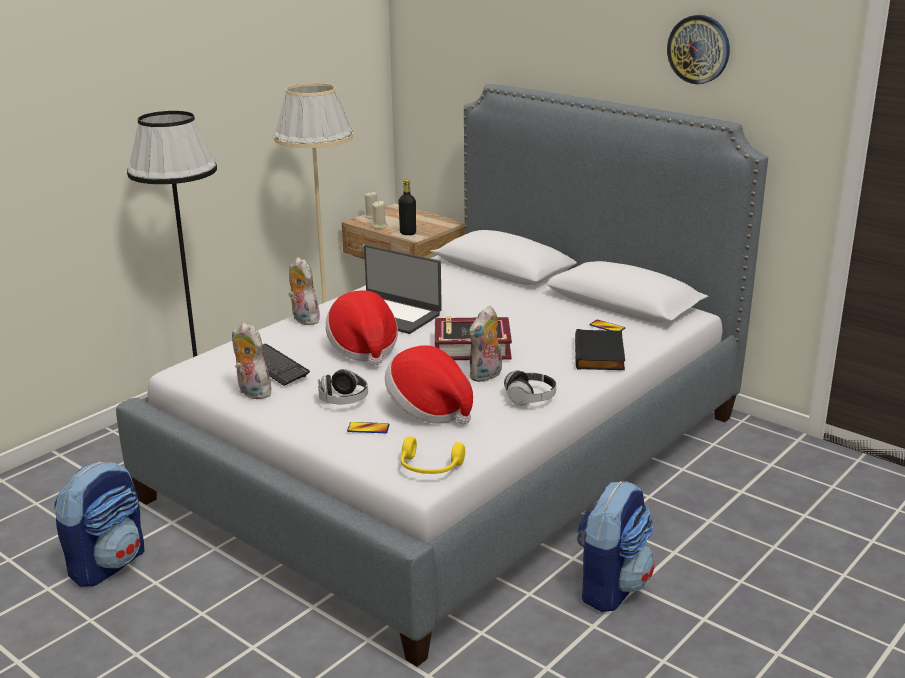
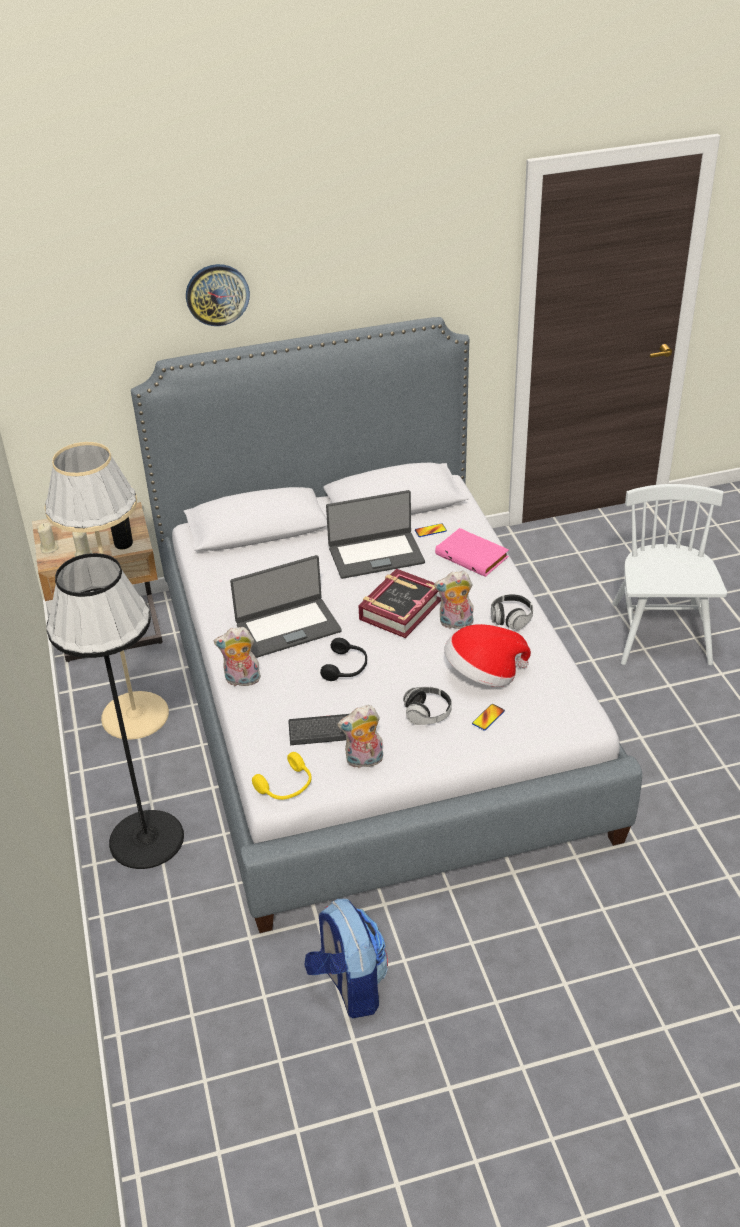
camera: 55 degrees left, 15 degrees up
(363, 348) = (346, 667): hat -> black headphones
(429, 468) = (573, 710): yellow headphones -> yellow headphones (286, 786)
(486, 376) = (455, 624): plush toy -> plush toy turned 105 degrees clockwise
(536, 317) = (376, 555): none -> laptop
(601, 354) = (473, 555): black book -> pink book
(610, 587) = (606, 708): backpack -> none
(699, 49) = (381, 264): wall clock -> wall clock (217, 294)
(781, 584) = (660, 634): none -> white chair

